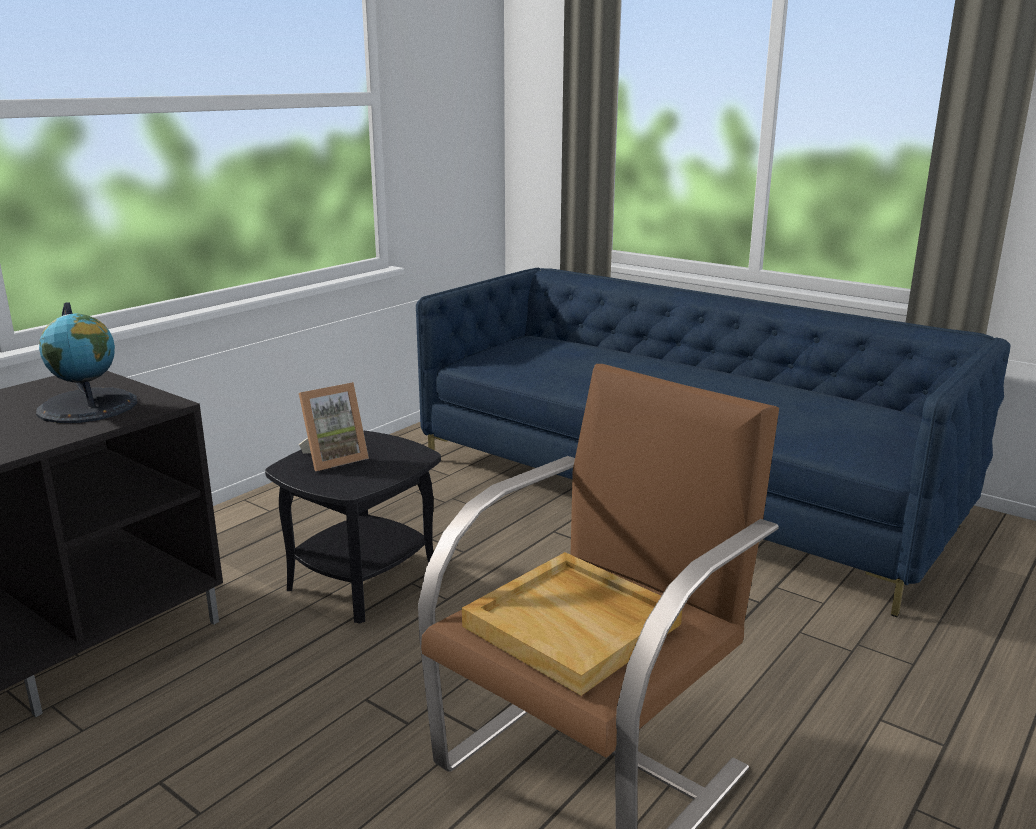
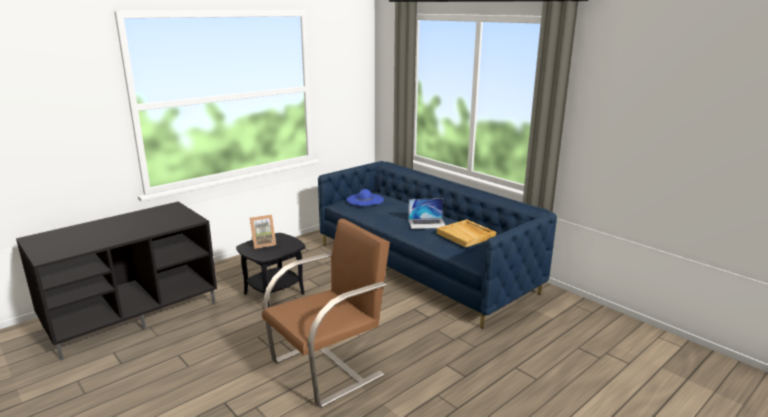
camera: 10 degrees right, 0 degrees up
(88, 406) = (170, 219): globe -> none
(525, 349) = (365, 199): none -> blue hat
(574, 625) = (312, 313): beige tray -> beige tray (466, 235)
(701, 386) = (427, 223): none -> laptop

